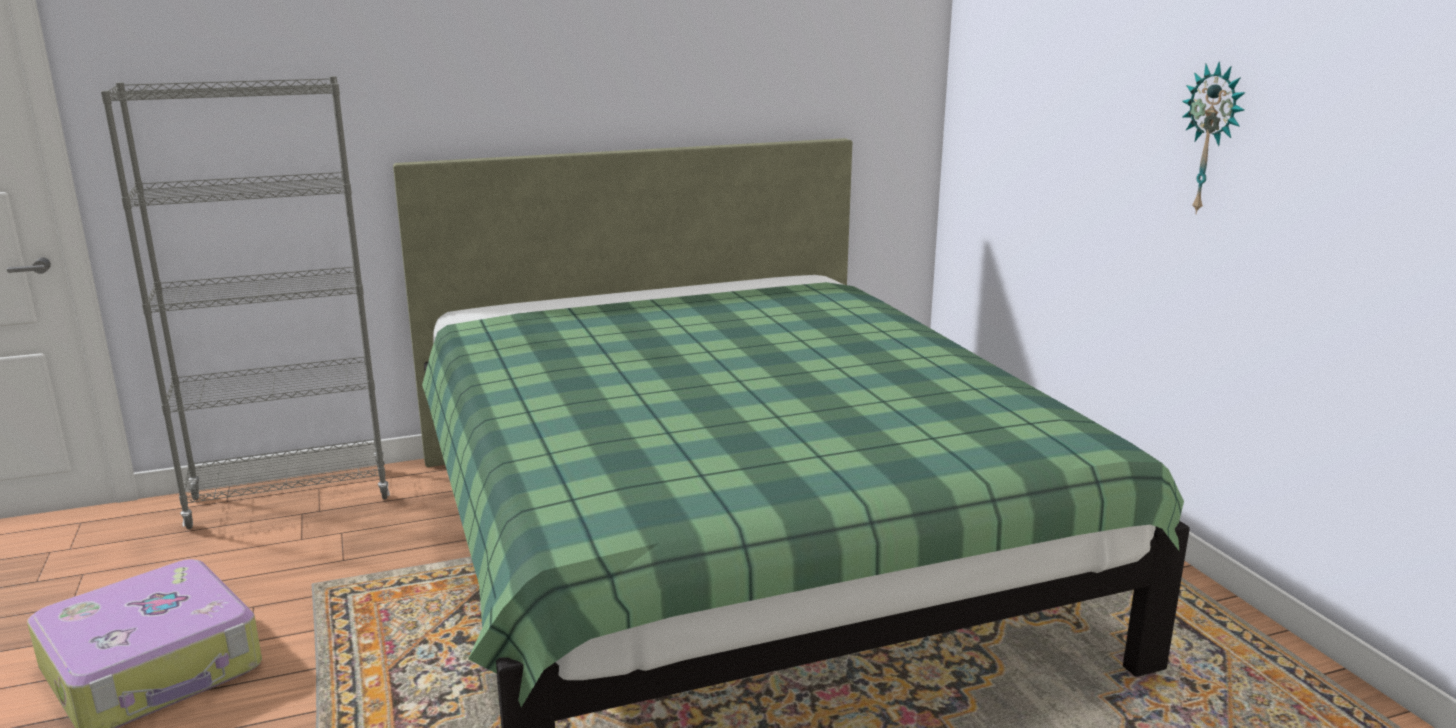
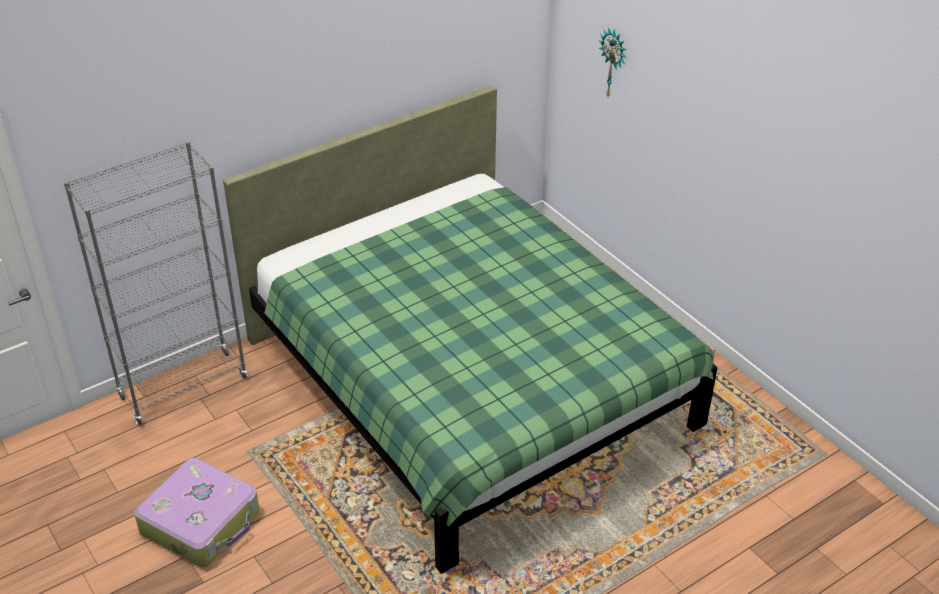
camera: 15 degrees left, 20 degrees up
(1212, 139) = (725, 146): wall clock -> wall clock (613, 63)

